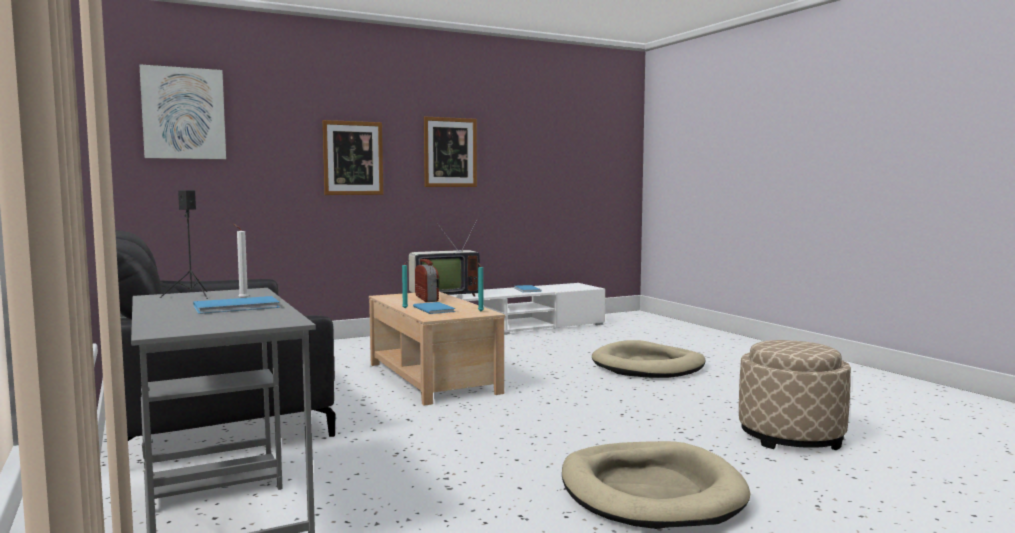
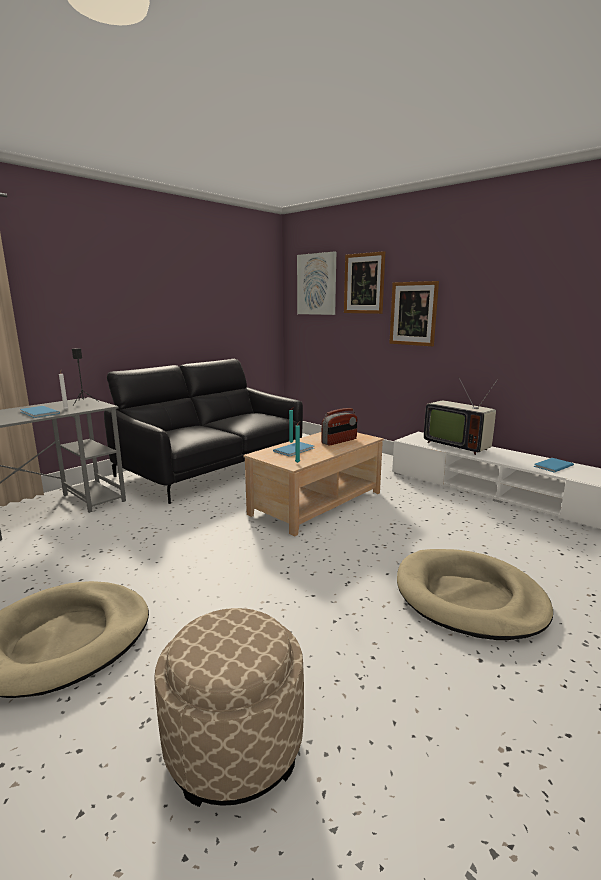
camera: 70 degrees right, 10 degrees up
(450, 152) = (503, 307): picture -> picture (364, 283)

